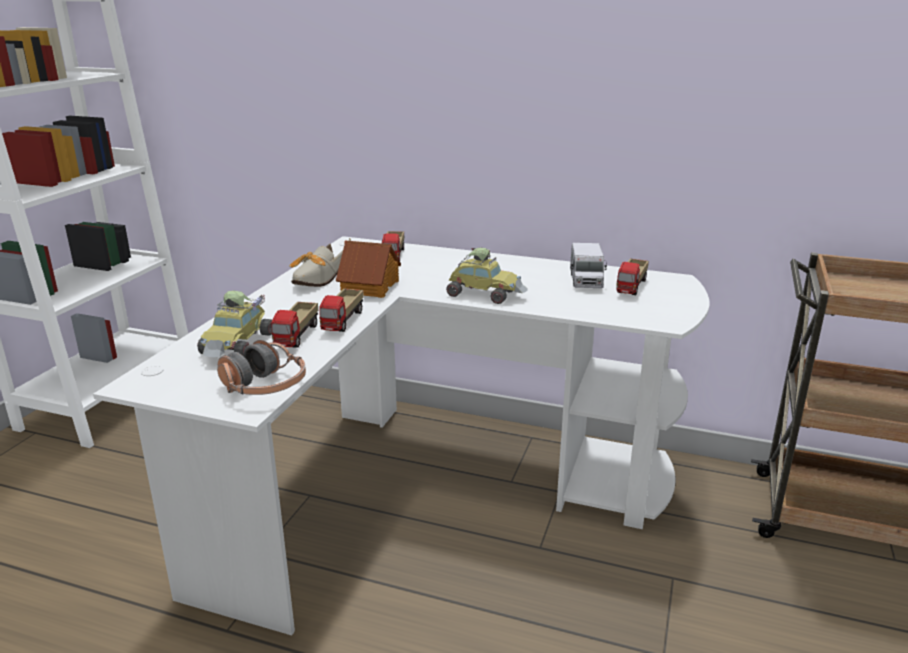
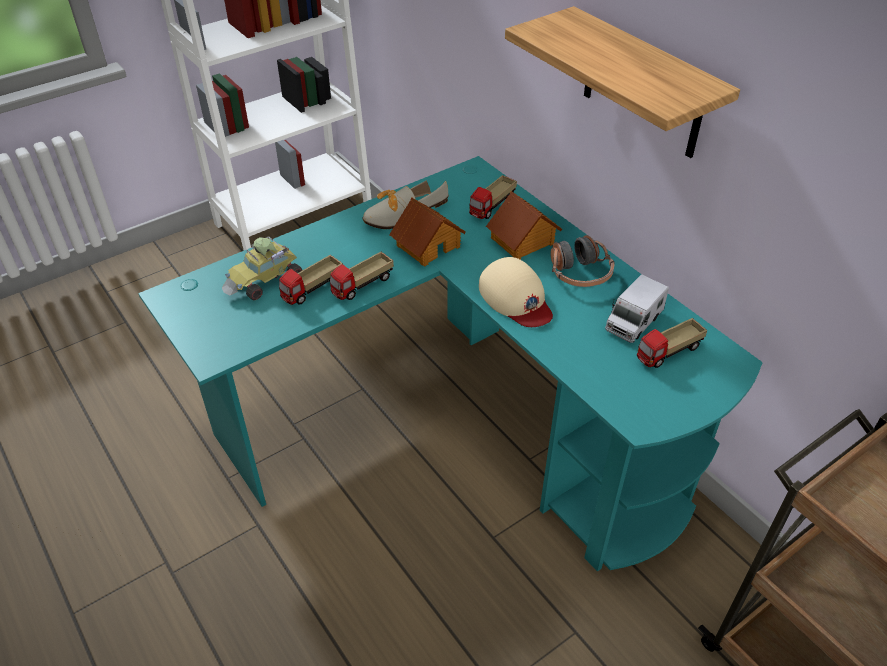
camera: 35 degrees right, 20 degrees up
(264, 387) = (239, 340): headphones -> headphones (579, 274)
(428, 485) = (458, 426): white desk -> turquoise desk
(445, 266) = (523, 241): none -> toy house
(484, 293) = (515, 298): toy car -> beige cap
(520, 91) = (643, 85): none -> shelf

